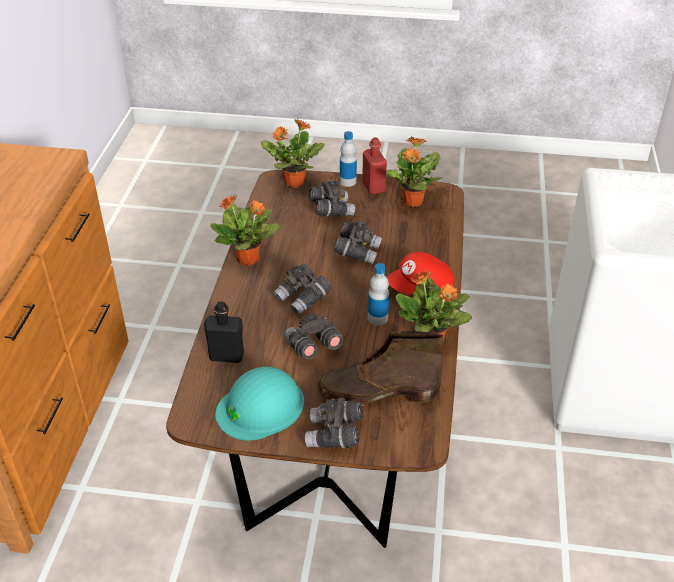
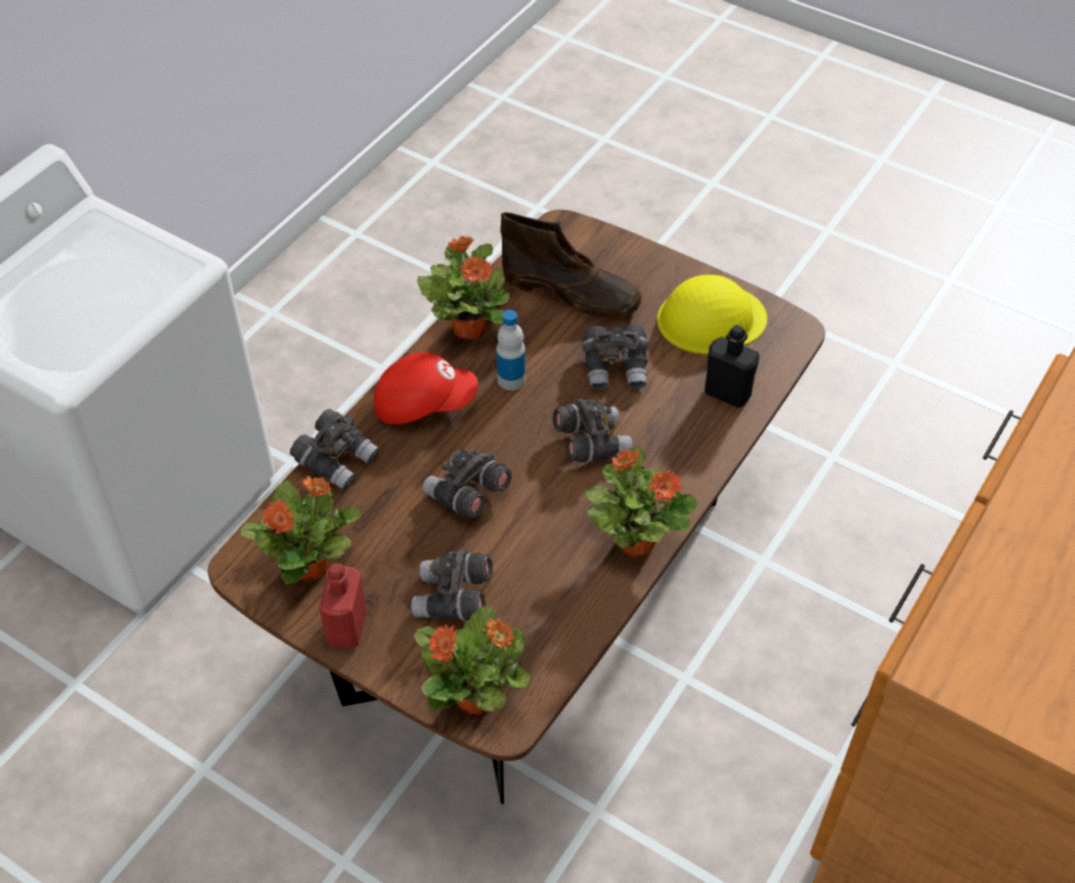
camera: 155 degrees left, 10 degrees up
(261, 407) = (710, 319): turquoise hard hat -> yellow hard hat
(334, 435) = (645, 265): grey binoculars -> grey binoculars (336, 460)
(348, 181) = (381, 660): bottle -> none

